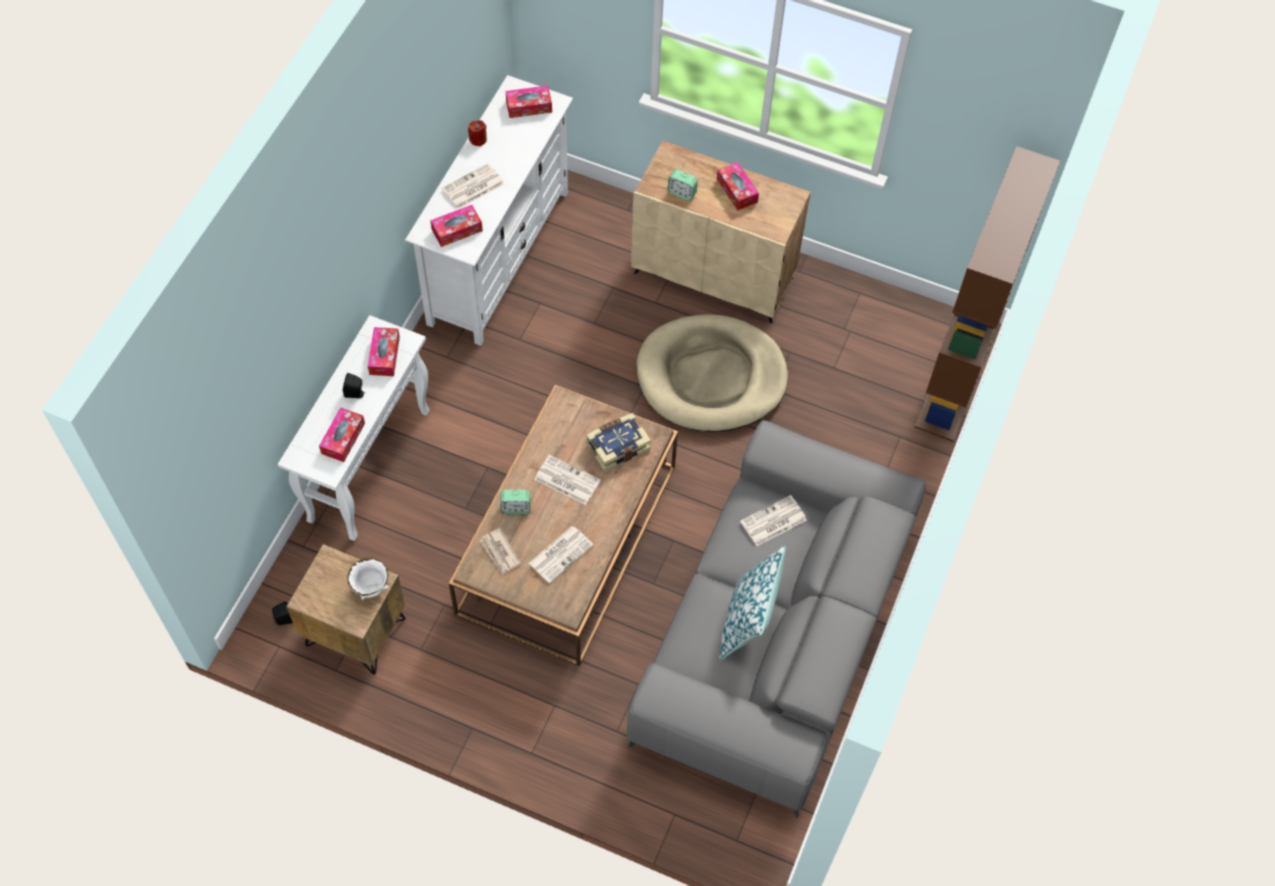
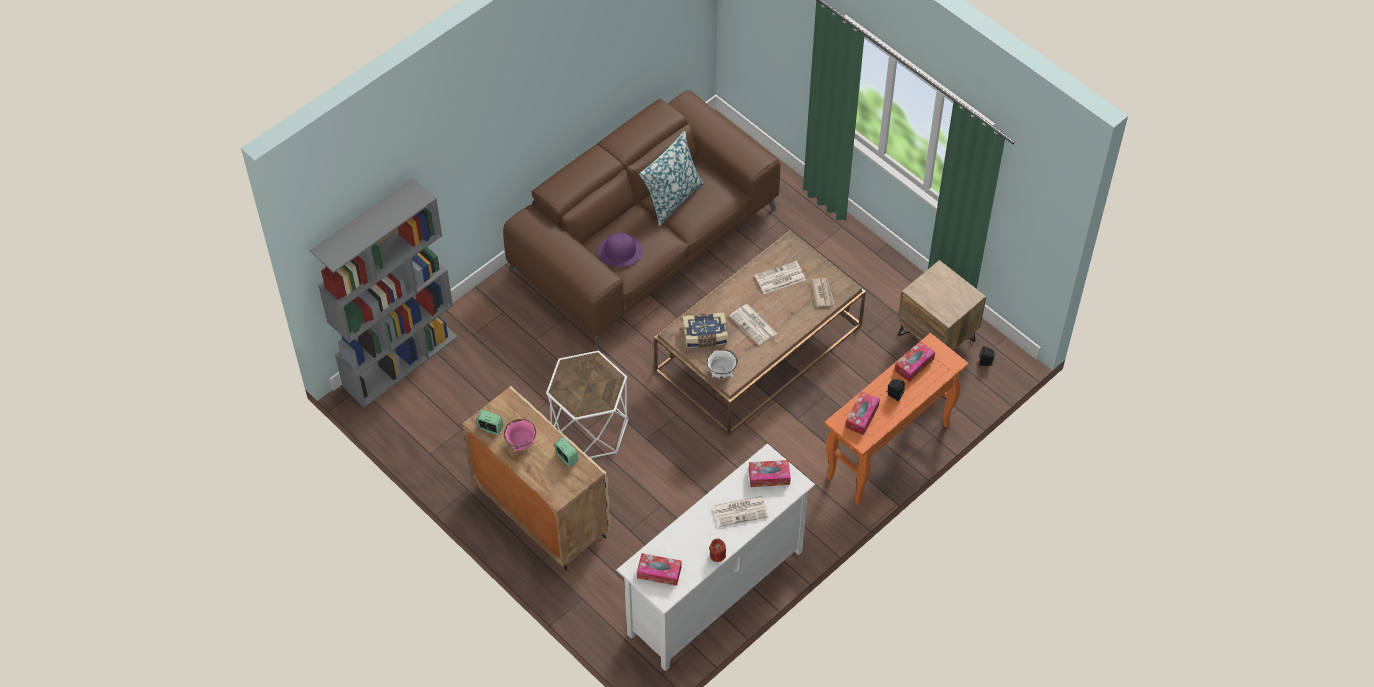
camera: 155 degrees left, 5 degrees down
(369, 464) = (888, 452): white console table -> orange console table
(370, 587) = (923, 288): white bowl -> white bowl (721, 373)
(516, 508) = (798, 318): alarm clock -> alarm clock (490, 428)
(711, 377) = (589, 427): beige dog bed -> white side table
(737, 190) = (521, 444): tissue box -> pink bowl
(773, 522) = (620, 251): newspaper -> purple hat
(774, 635) = (644, 239): grey sofa -> brown sofa
(956, 378) = (400, 361): brown bookcase -> grey bookcase

